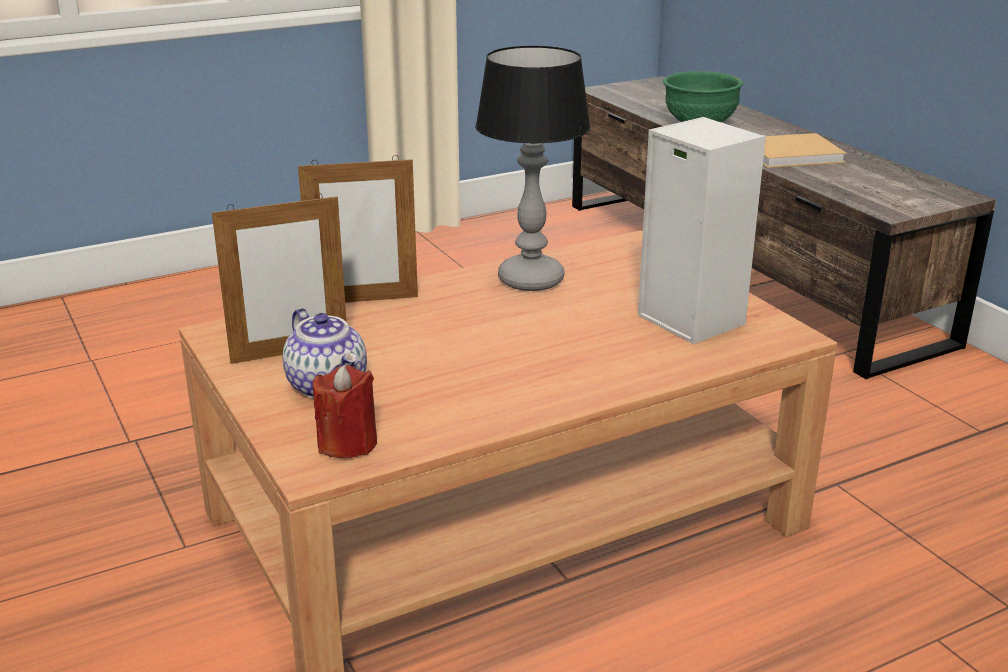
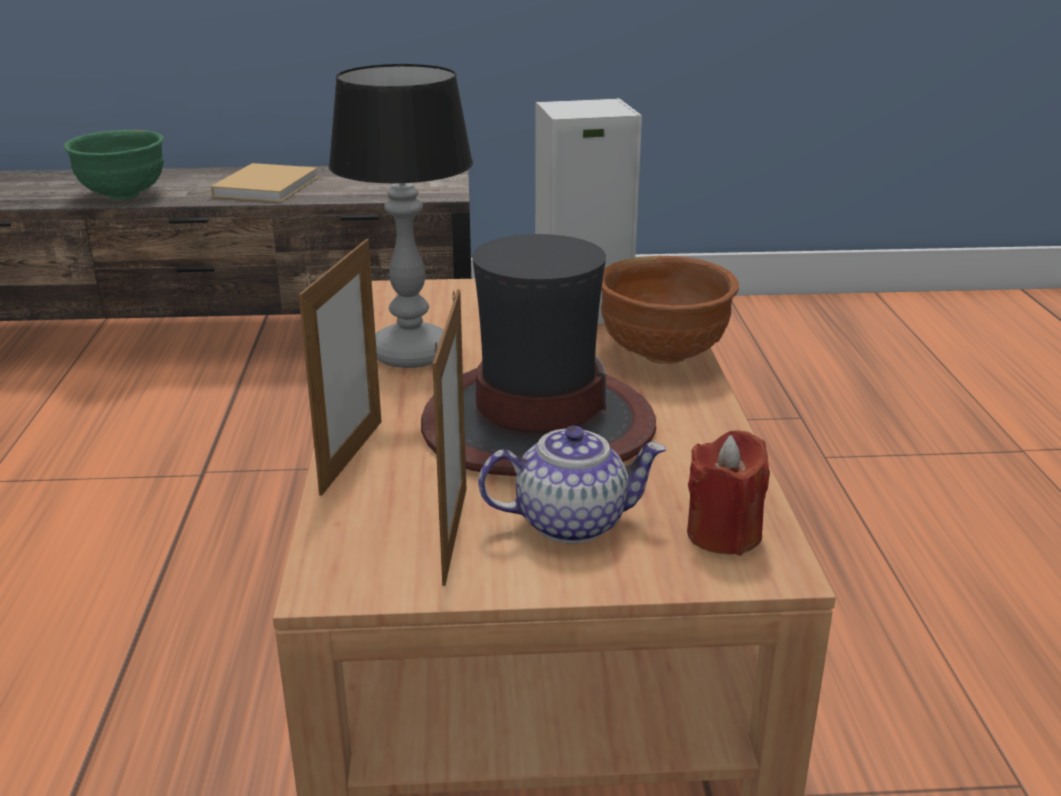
camera: 65 degrees left, 0 degrees up
(459, 346) = (537, 424): none -> hat
(634, 370) = (663, 356): none -> brown bowl

